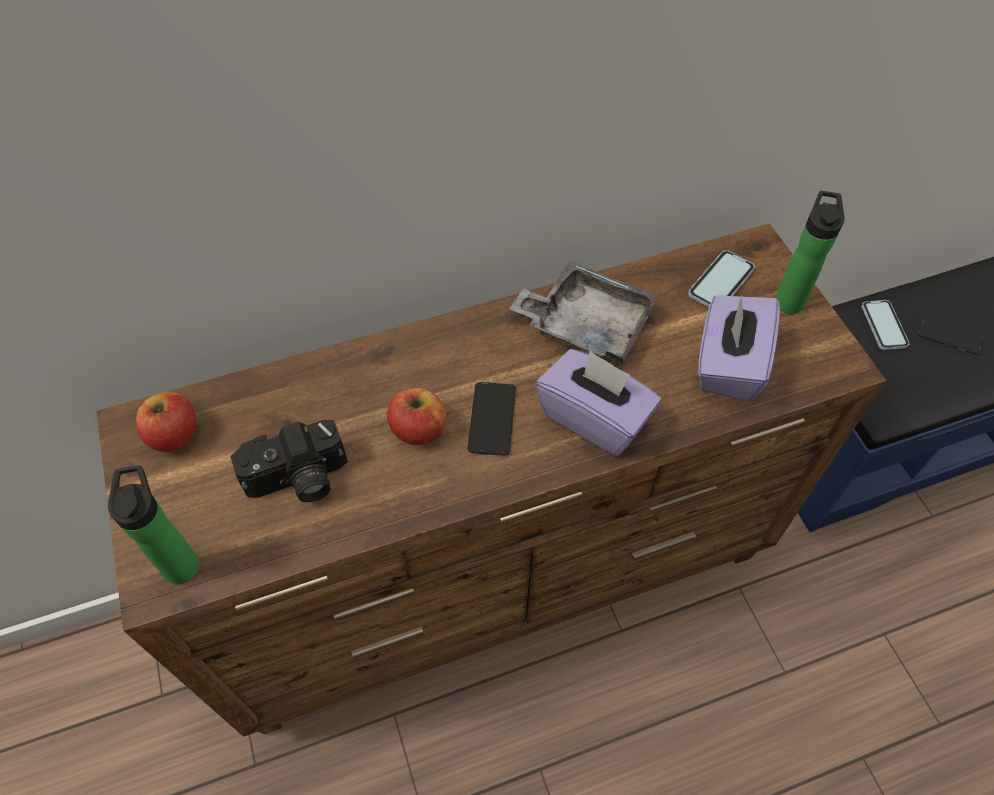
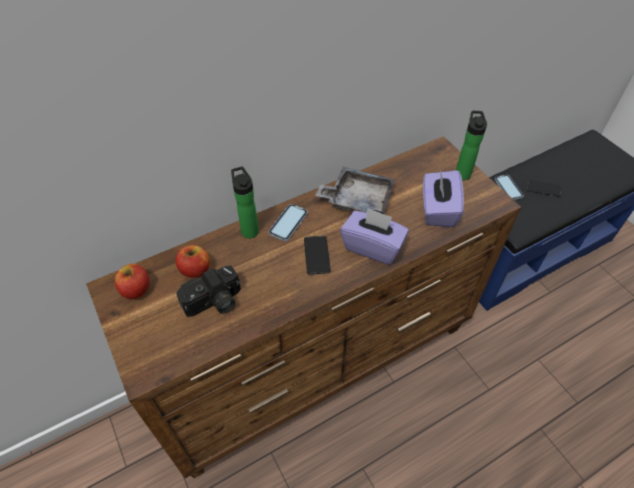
camera: 10 degrees left, 5 degrees down
(181, 561) = (155, 357): bottle -> bottle (249, 229)
(418, 429) = (277, 266): apple -> apple (195, 269)
(721, 282) = (424, 169): phone -> phone (288, 223)

